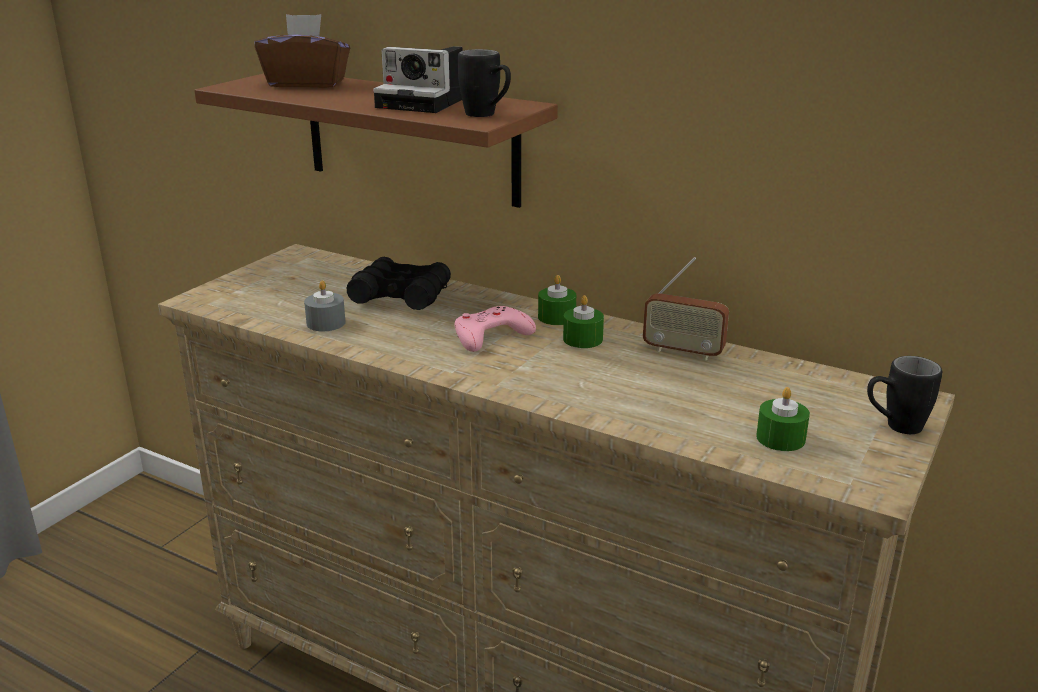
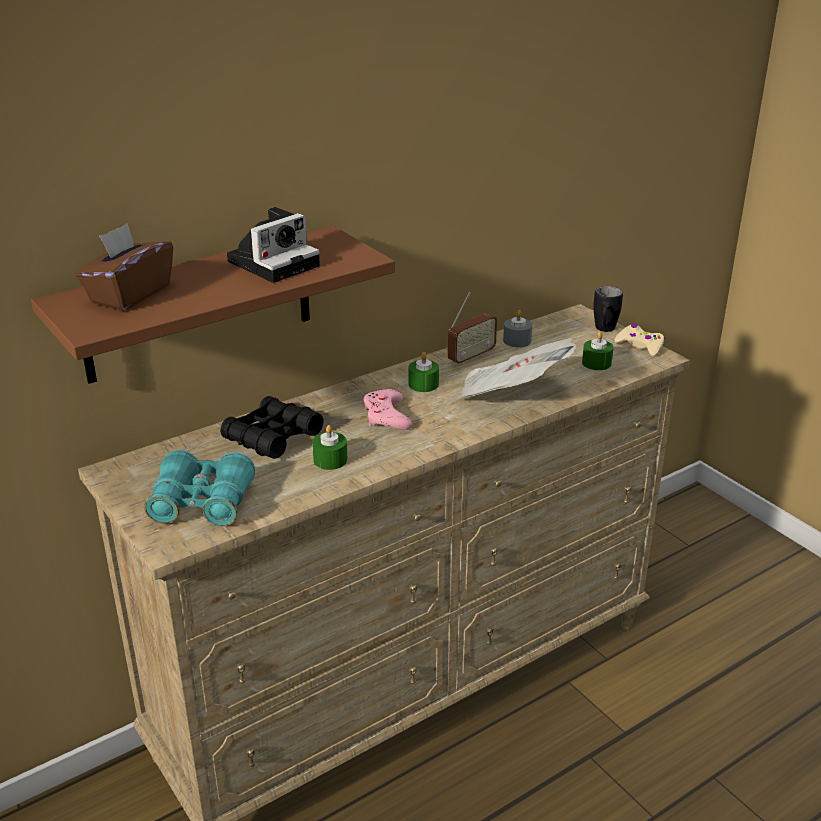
camera: 65 degrees left, 5 degrees up
(266, 296) = (202, 503): none -> turquoise binoculars
(326, 323) = (295, 482): grey candle -> grey candle (517, 340)
(487, 115) = (348, 252): black mug -> none
(556, 317) = (378, 384): green candle -> green candle (330, 460)
(613, 395) = (511, 396): none -> newspaper
(888, 465) = (640, 346): none -> beige game controller

